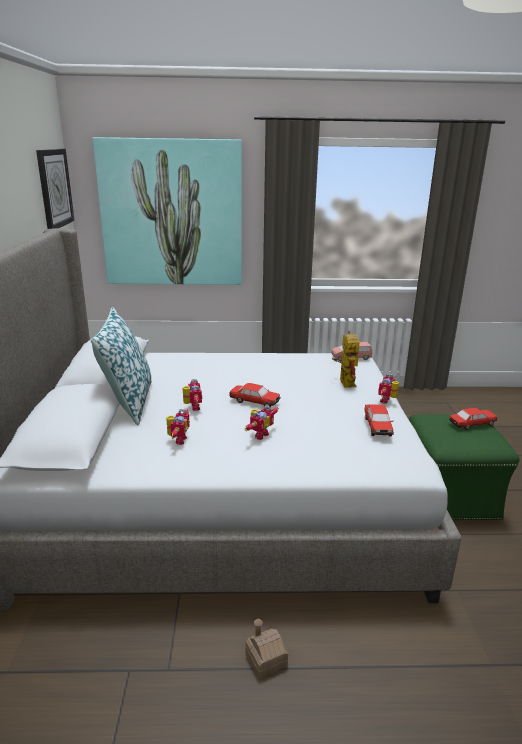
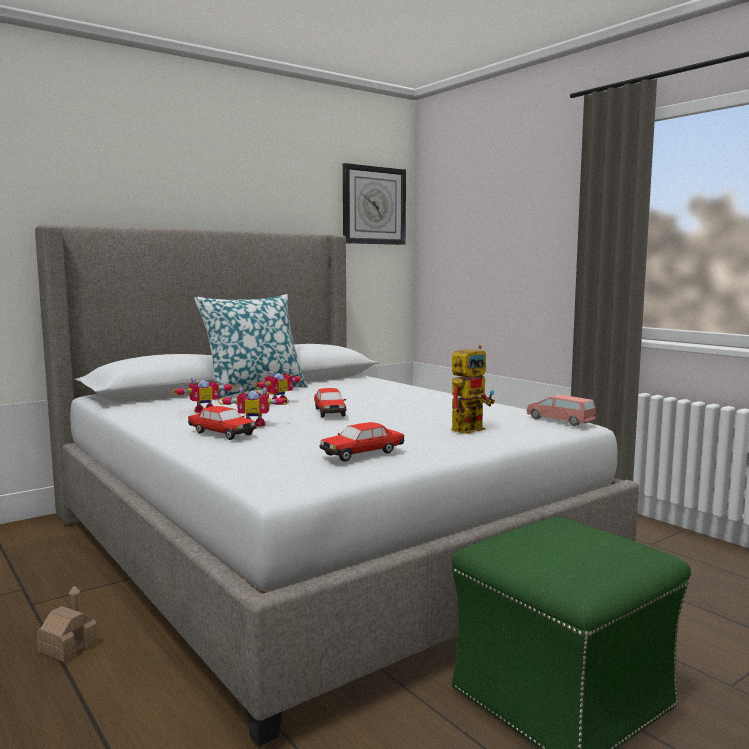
camera: 55 degrees right, 15 degrees down
(172, 214) = (493, 234): picture -> none
(387, 401) = (459, 450): toy robot -> none
(472, 424) = (607, 550): toy car -> toy car (221, 433)

